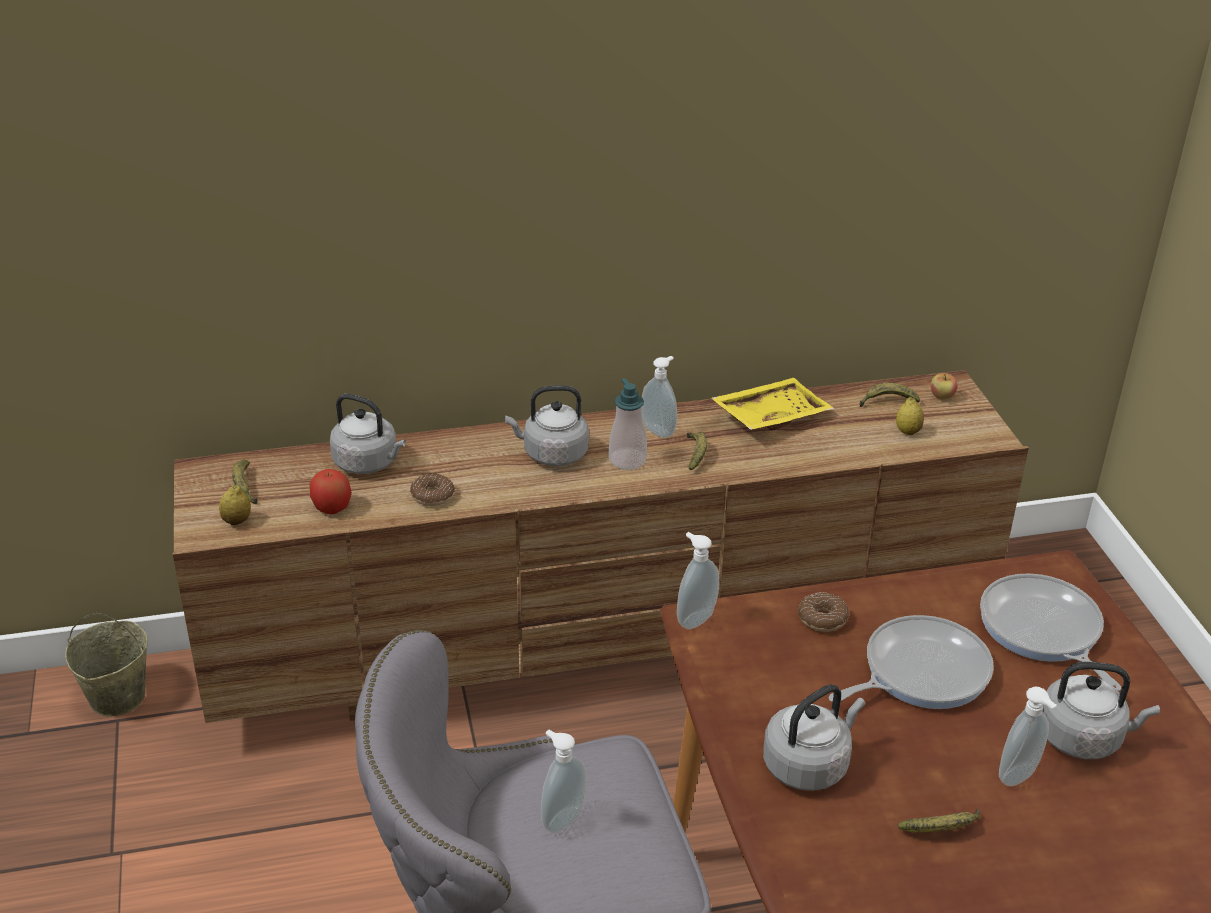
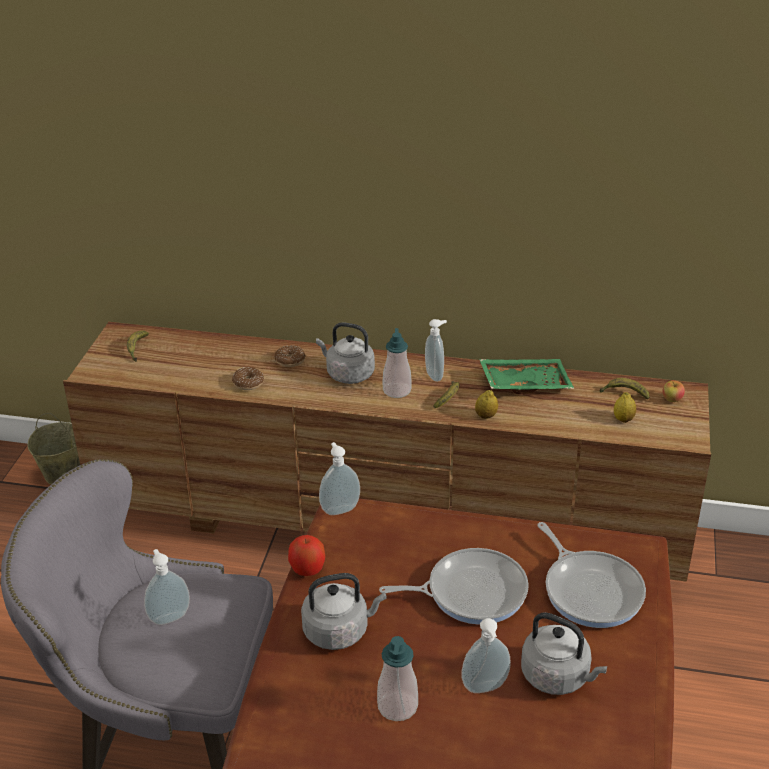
camera: 25 degrees right, 0 degrees up
(237, 521) = (116, 369): lemon -> lemon (486, 416)
(332, 508) = (179, 375): apple -> apple (307, 569)
(368, 463) = (223, 352): grey kettle -> none
(770, 416) = (525, 383): yellow tray -> green tray
(822, 618) = (430, 534): donut -> donut (290, 360)
(942, 830) = (397, 706): banana -> soap dispenser
(1042, 631) = (590, 590): frying pan -> frying pan turned 150 degrees clockwise

